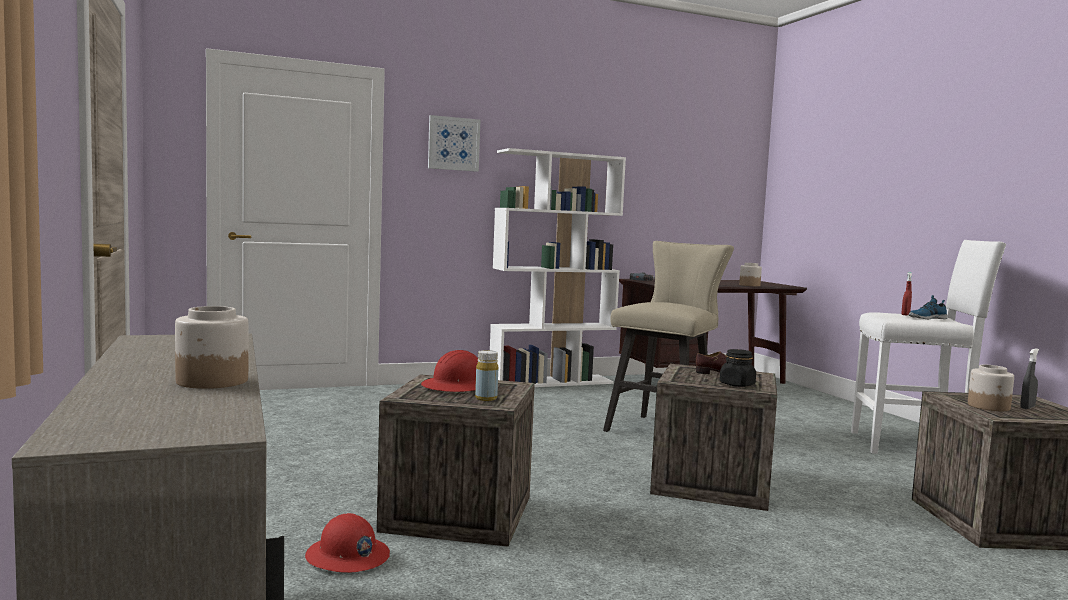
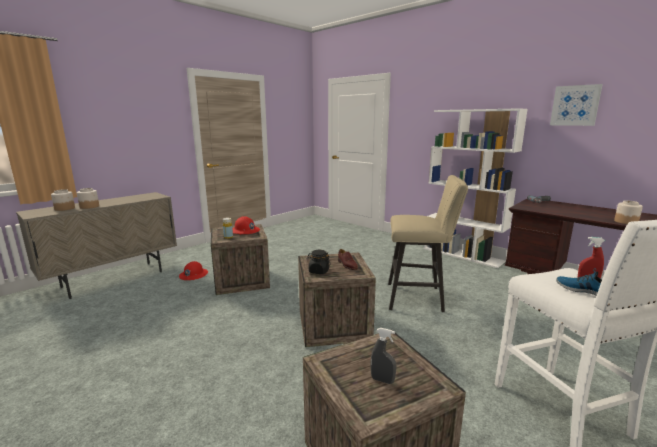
camera: 65 degrees right, 10 degrees up
(453, 144) = (421, 109): picture -> picture (575, 105)
(989, 407) = (359, 358): jar -> jar (64, 208)

